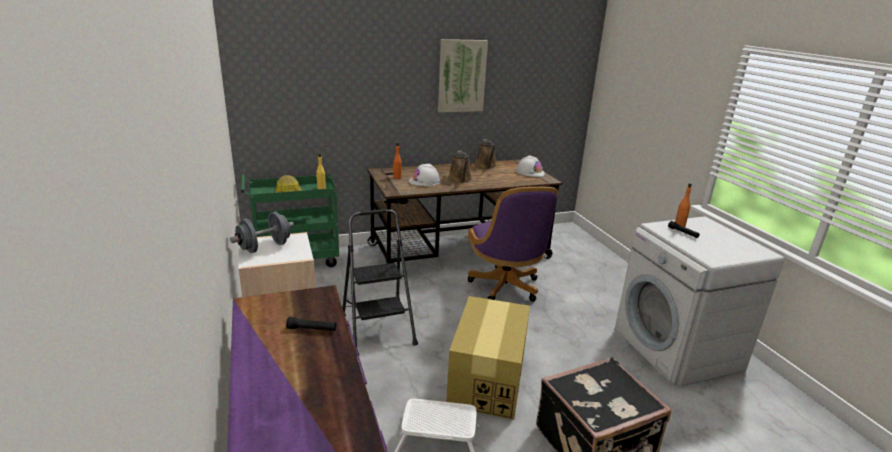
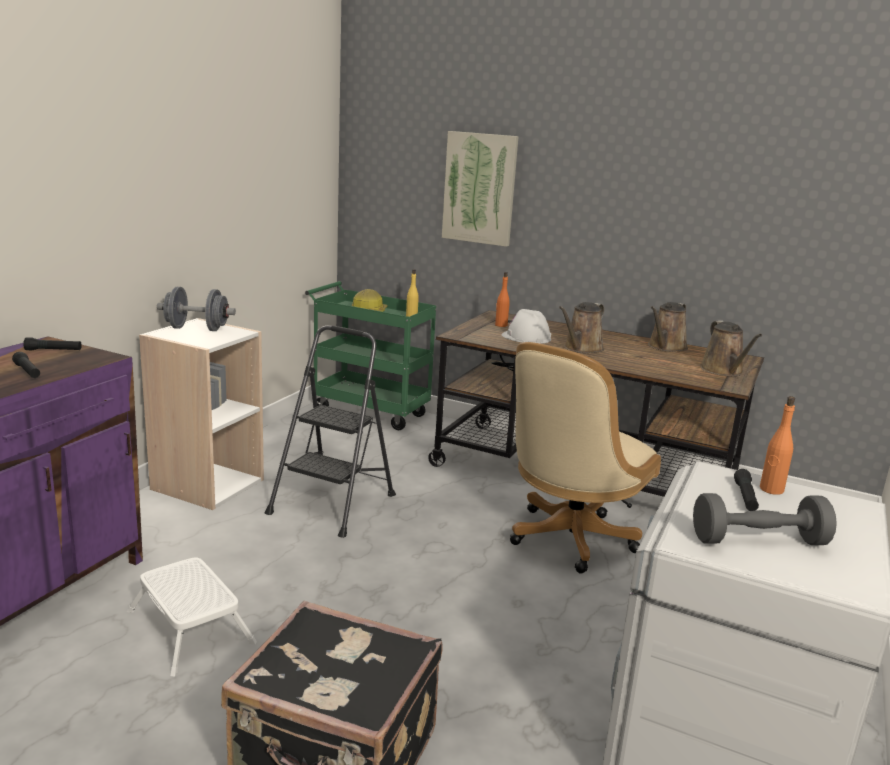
camera: 45 degrees right, 5 degrees down
(276, 306) = (53, 350): none -> black flashlight
(461, 76) = (651, 188): picture -> picture (480, 188)
(487, 379) = (349, 611): cardboard box -> none
(507, 290) = (566, 543): purple office chair -> beige office chair
(530, 172) = (724, 371): white hard hat -> brown watering can
(720, 249) = (758, 541): none -> grey dumbbell

